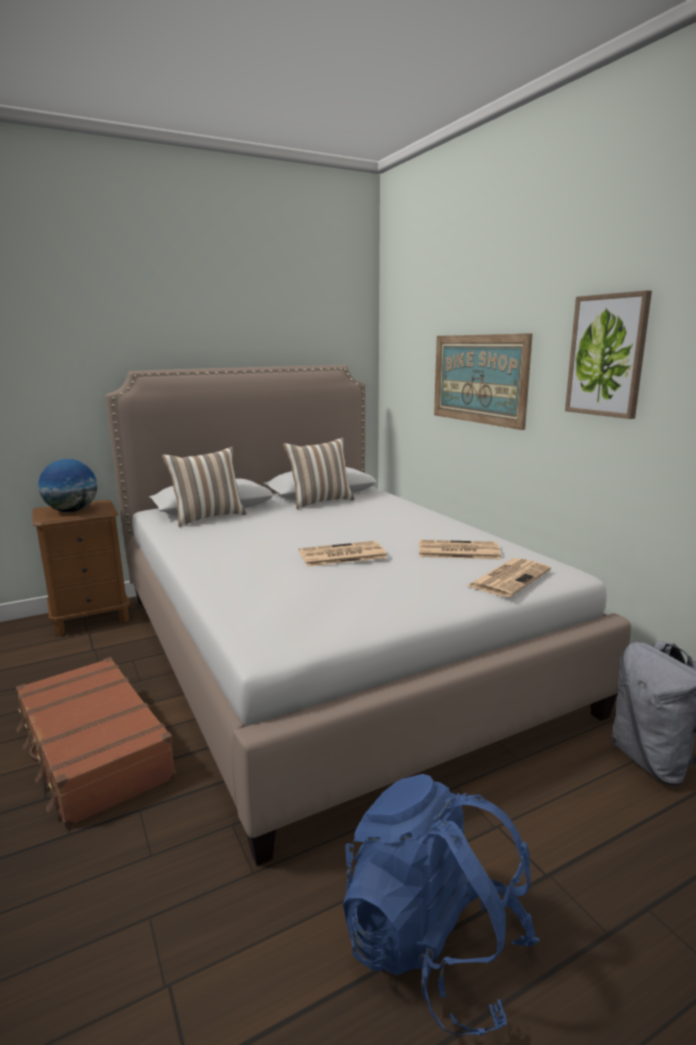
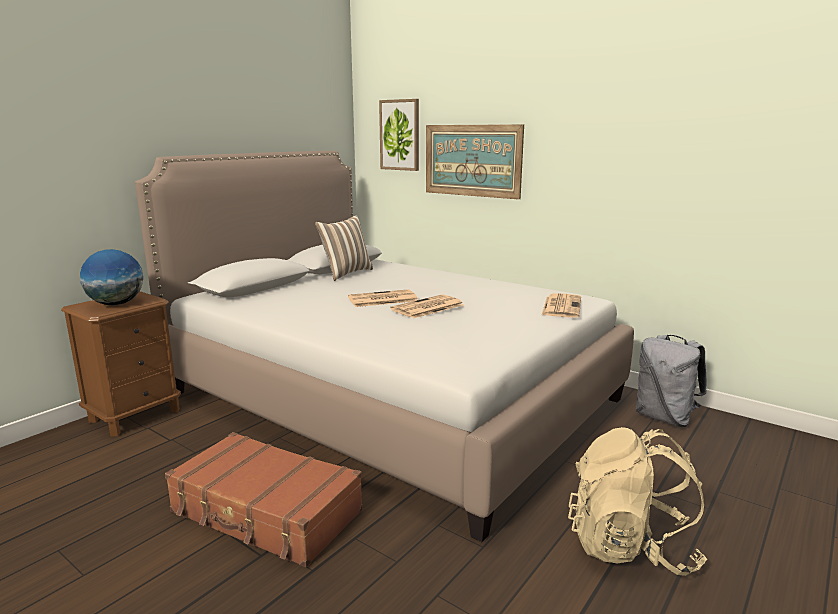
camera: 25 degrees left, 0 degrees up
(208, 517) = (263, 295): pillow -> none
(434, 948) = (630, 546): blue backpack -> beige backpack
(457, 551) = (503, 295): newspaper -> newspaper (381, 299)
(607, 355) = (591, 141): picture -> picture (400, 135)

